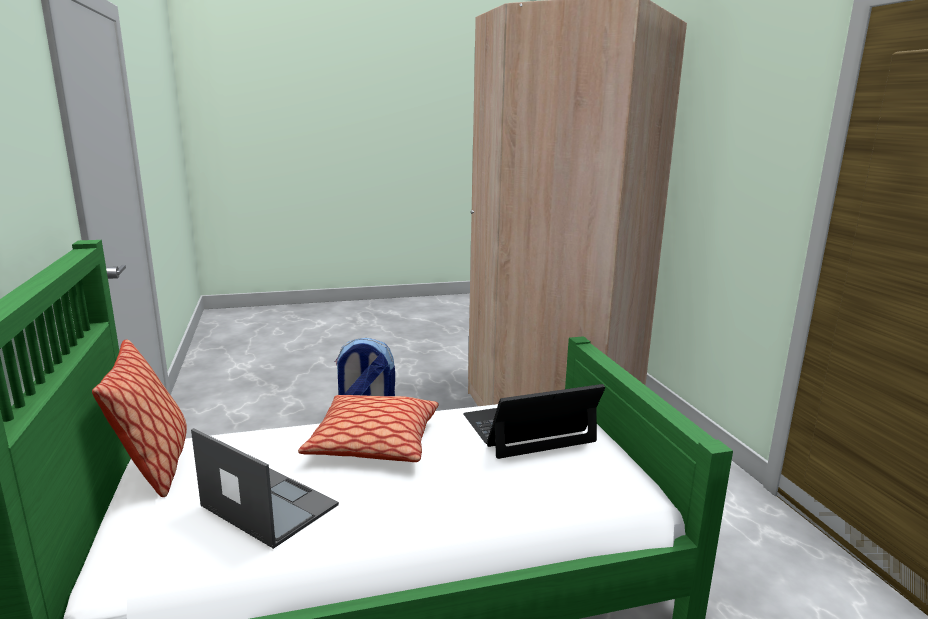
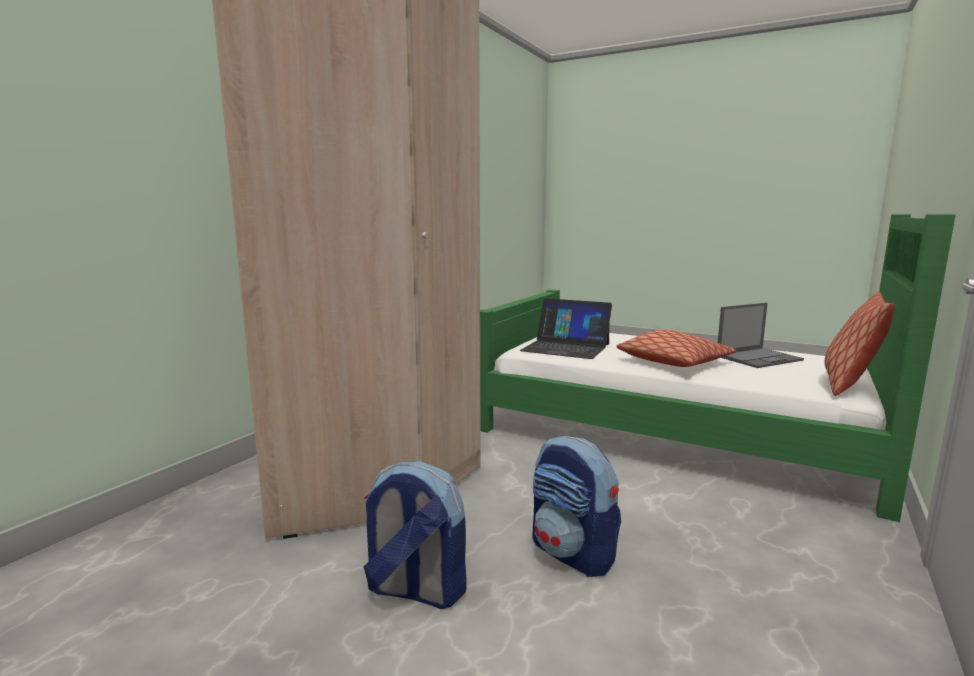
camera: 135 degrees left, 5 degrees down
(268, 505) = (759, 358): laptop -> laptop turned 105 degrees counterclockwise
(416, 375) = (415, 590): none -> backpack

